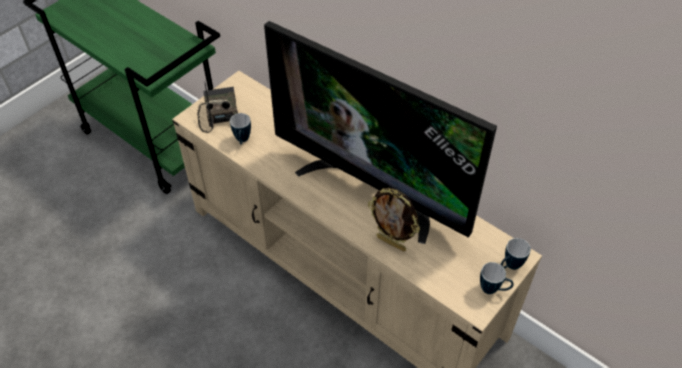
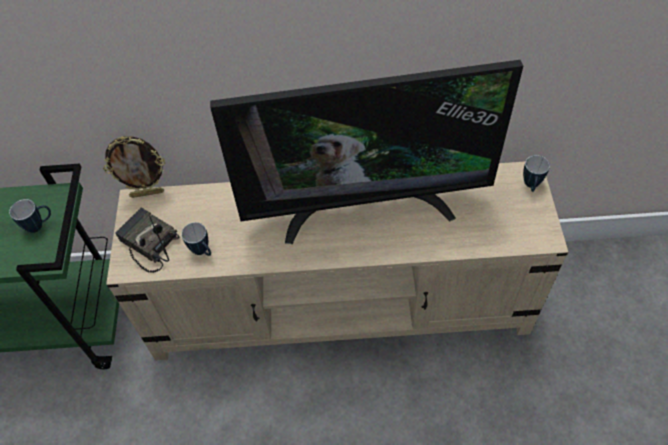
camera: 40 degrees left, 5 degrees up
(391, 243) = (430, 238): picture frame -> picture frame (147, 193)
(493, 290) = (541, 214): mug -> mug (39, 225)

